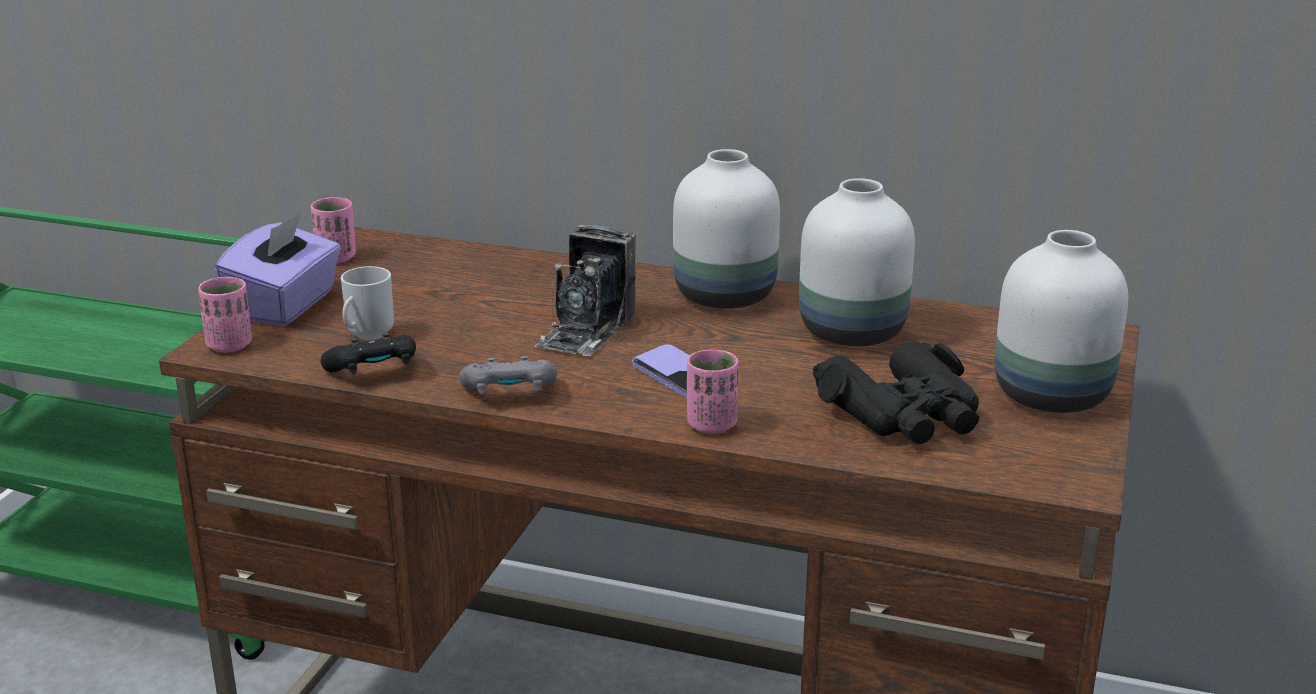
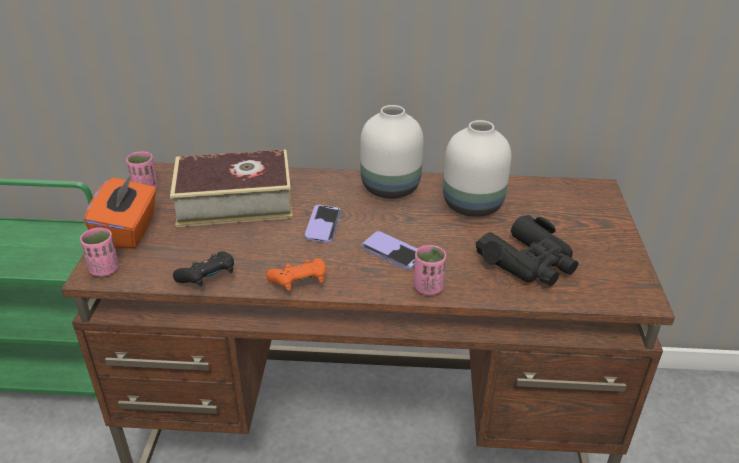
camera: 15 degrees left, 10 degrees up
(286, 305) = (128, 231): purple tissue box -> orange tissue box
(366, 336) = (191, 249): mug -> none
(464, 287) = (235, 201): none -> book
(509, 395) = (299, 283): grey game controller -> orange game controller
(586, 330) = (323, 225): camera -> phone
(1054, 396) = (600, 236): white vase -> none

